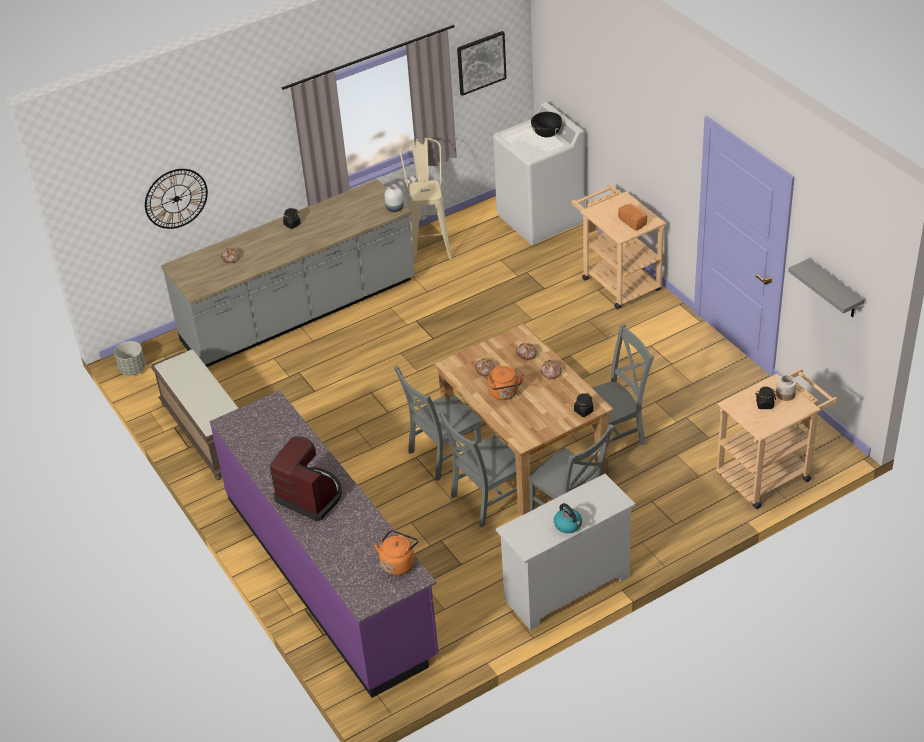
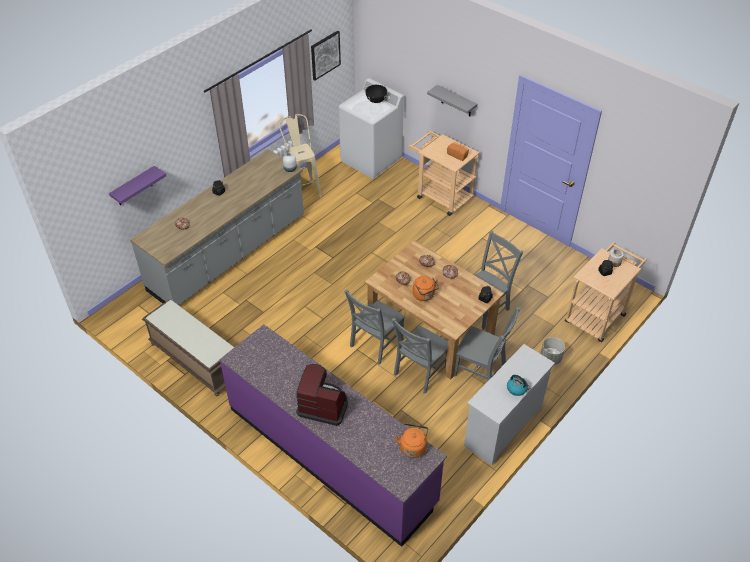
camera: 20 degrees left, 5 degrees up
(132, 369) = (117, 320): grey planter -> grey planter (550, 358)
(176, 198) = (134, 187): wall clock -> purple shelf
(834, 290) = (633, 185): grey shelf -> grey shelf (456, 101)

